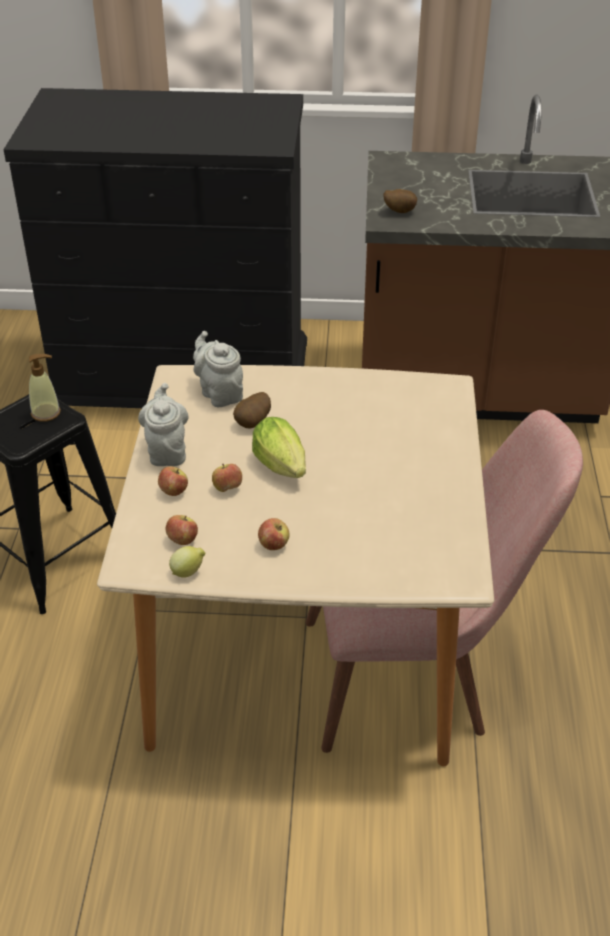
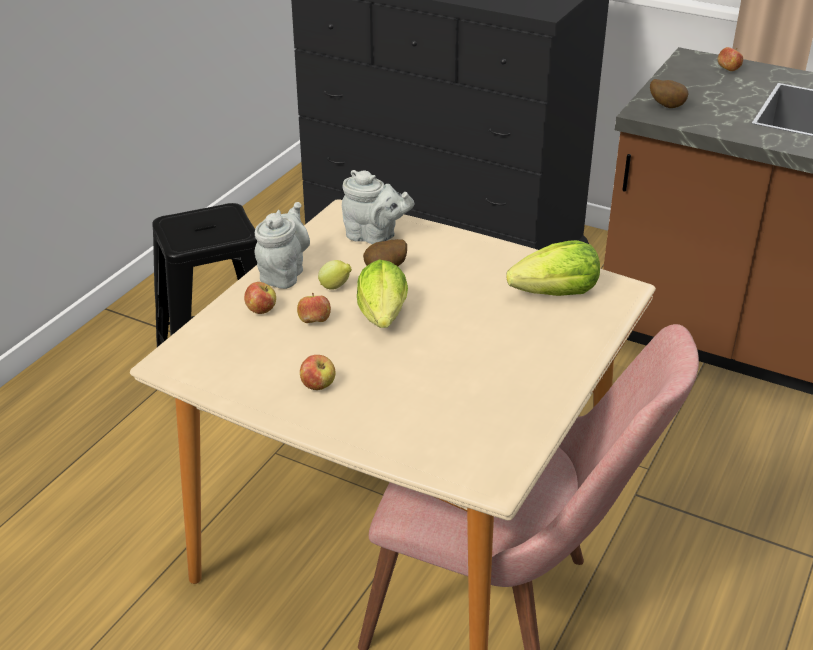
camera: 25 degrees right, 5 degrees down
(46, 413) = (226, 223): soap dispenser -> none
(182, 540) = (234, 355): apple -> apple (728, 70)
(188, 572) = (217, 385): lemon -> lemon (336, 287)
(220, 393) = (374, 237): grey teapot -> grey teapot turned 120 degrees clockwise
(404, 405) = (556, 294): none -> lettuce

